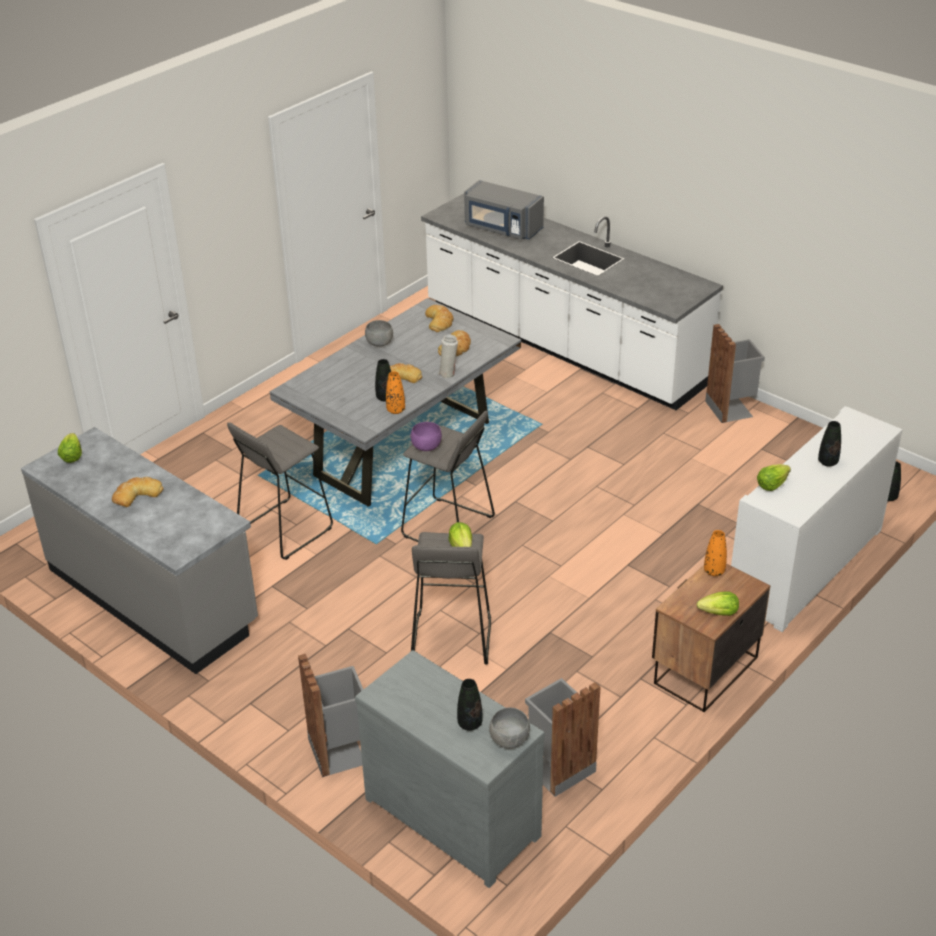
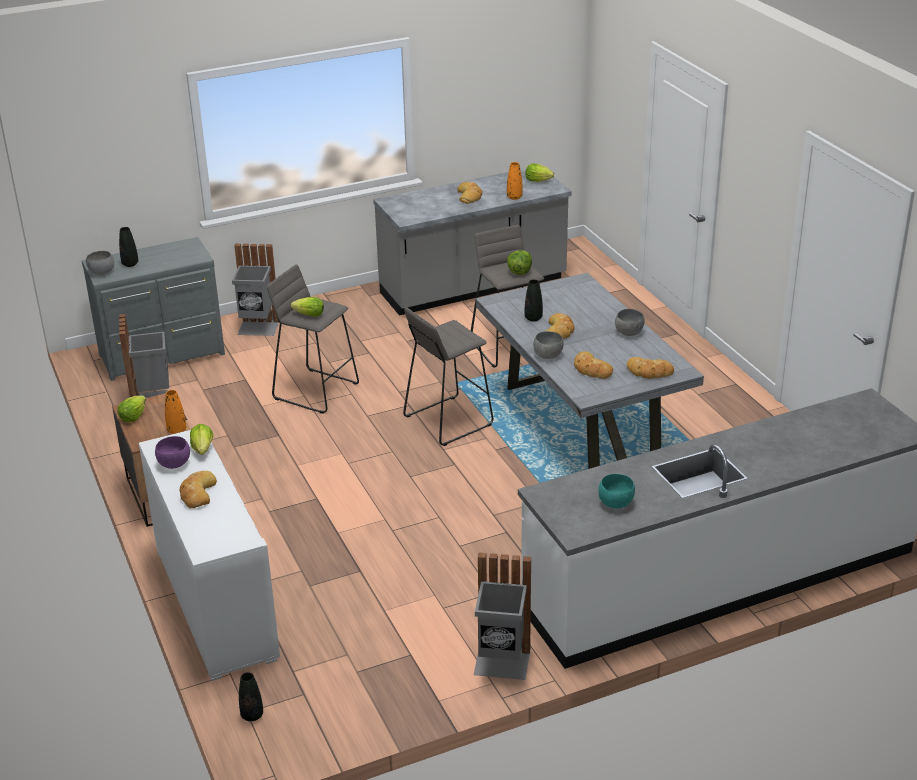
camera: 115 degrees right, 5 degrees down
(281, 438) = (519, 272): none -> lettuce
(396, 410) = (509, 319): orange vase -> orange vase (514, 197)
(427, 447) = (450, 328): purple bowl -> purple bowl (174, 464)
(448, 373) = (548, 355): white vase -> grey bowl
(502, 228) = (810, 433): grey microwave -> none
(654, 279) = (616, 503): none -> turquoise bowl
(827, 462) = (197, 493): black vase -> bread

